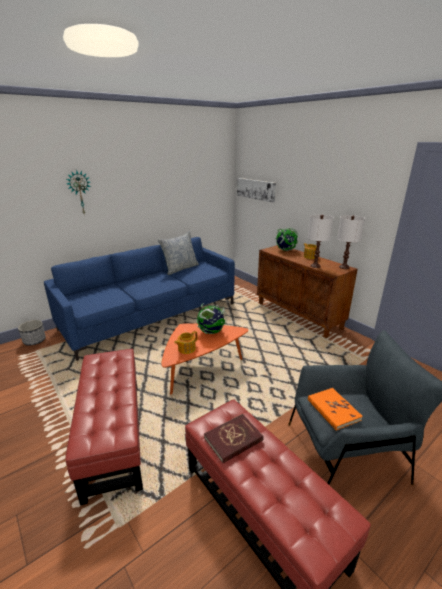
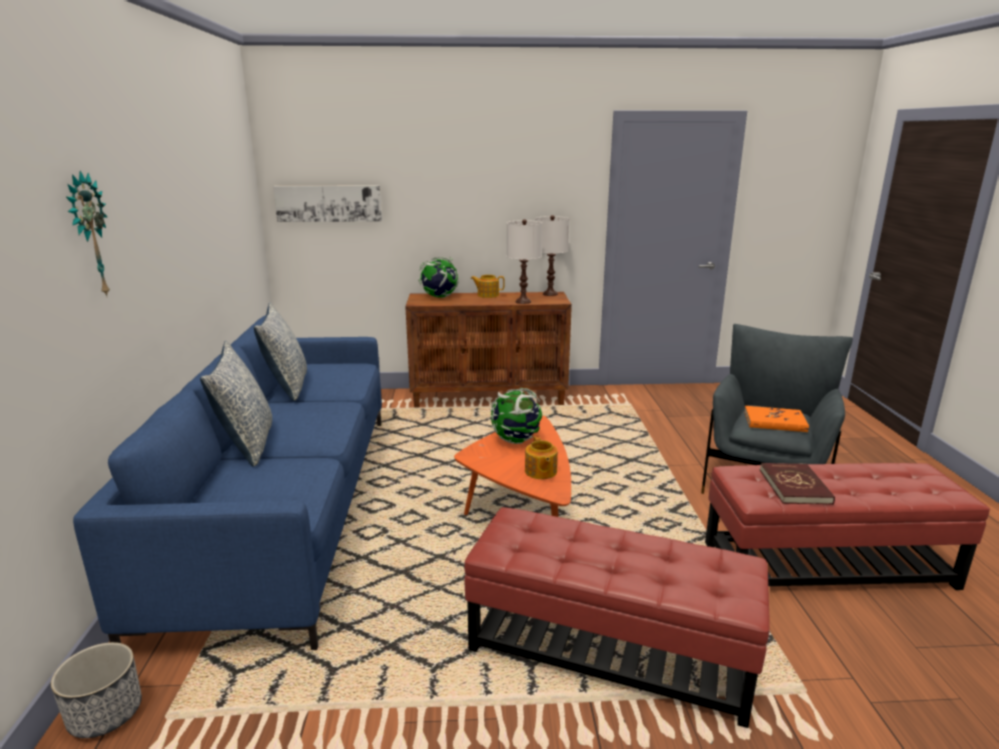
camera: 55 degrees left, 5 degrees down
(126, 282) = (247, 443): none -> pillow

